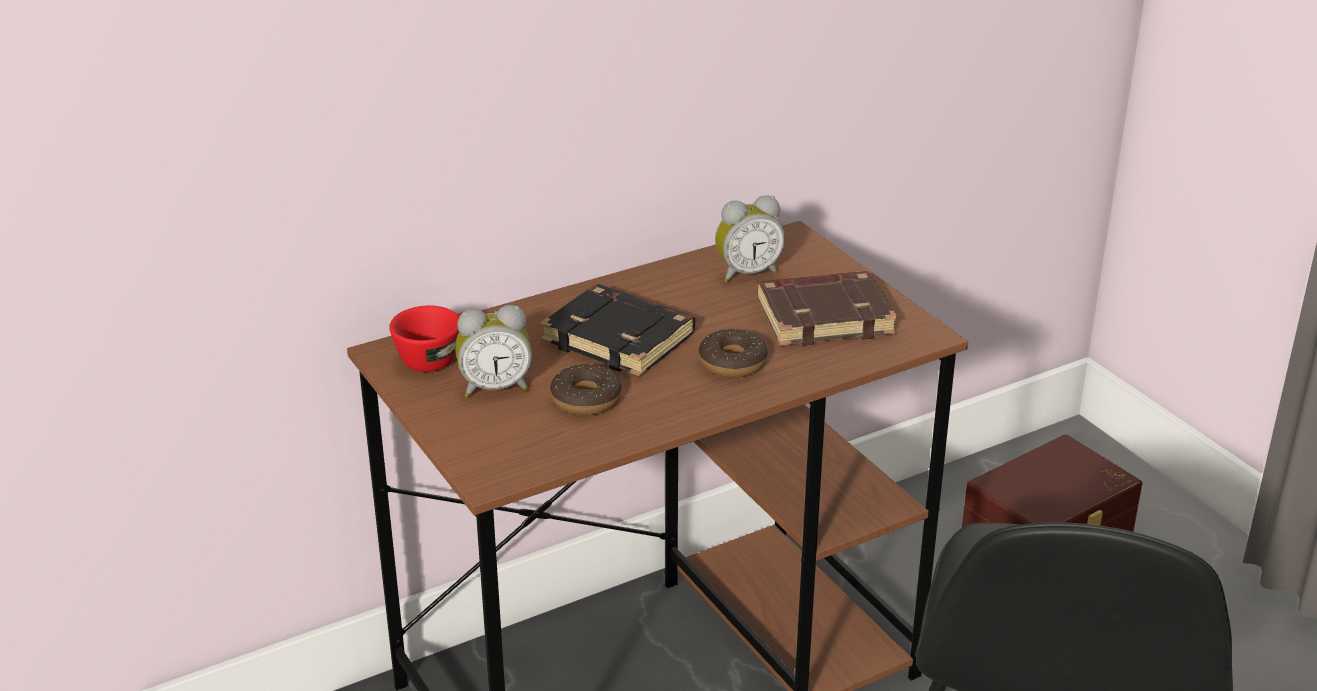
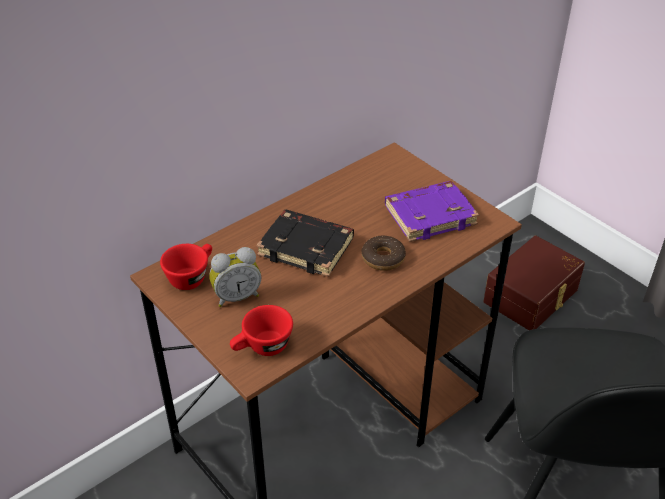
camera: 10 degrees left, 10 degrees up
(514, 452) = (262, 348): none -> red cup
(586, 399) = (298, 299): donut -> none
(747, 273) = (373, 186): alarm clock -> none
(825, 316) = (430, 215): brown book -> purple book

